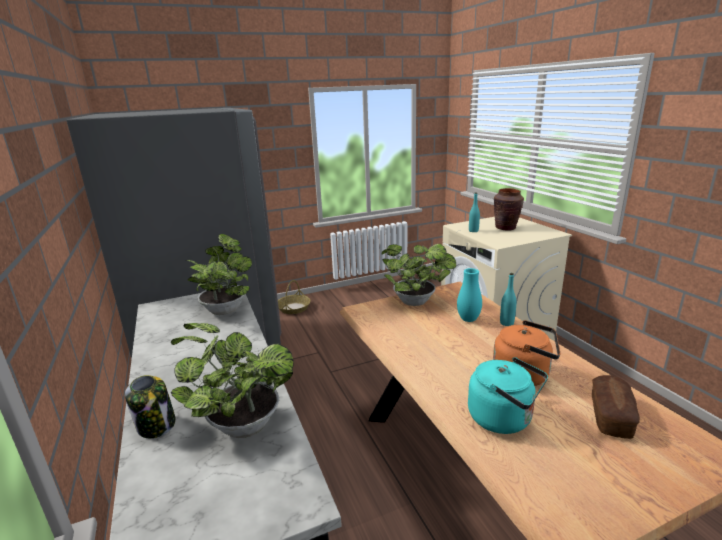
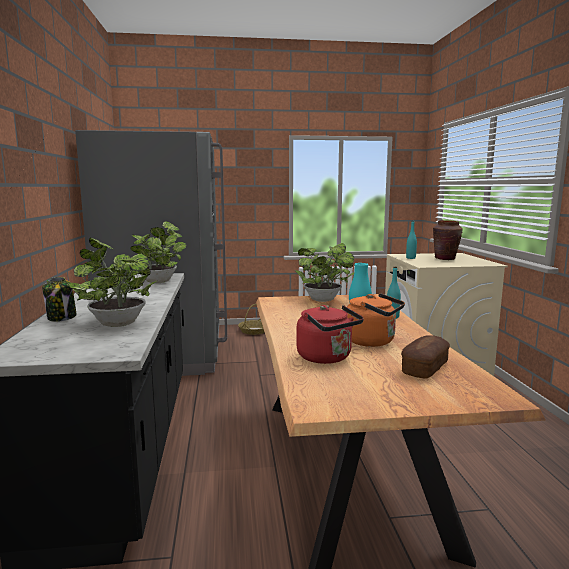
camera: 15 degrees right, 10 degrees down
(504, 419) = (327, 358): turquoise kettle -> red kettle

